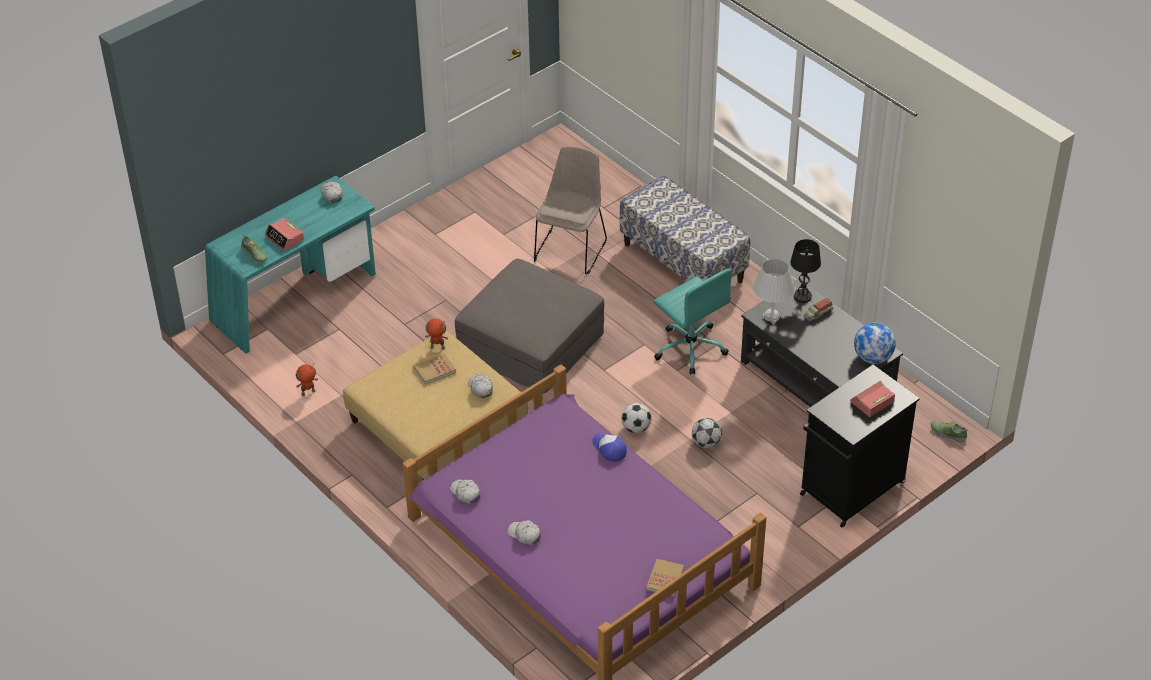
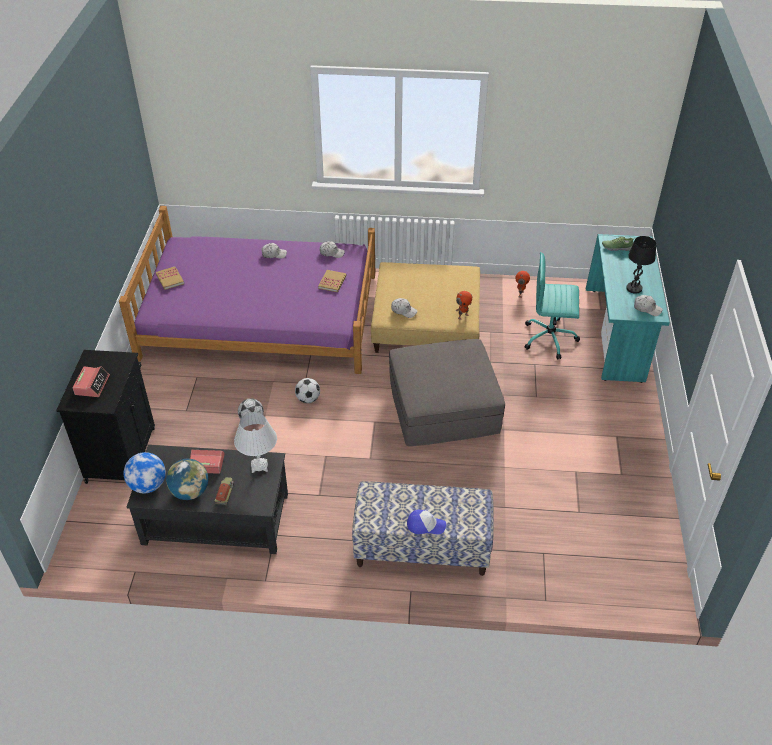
camera: 135 degrees right, 0 degrees up
(285, 238) = (619, 266): alarm clock -> alarm clock (206, 463)
(434, 370) = (444, 303): book -> book (332, 282)
(571, 249) = (515, 495): beige chair -> none
(609, 449) = (279, 320): cap -> cap (425, 525)
(690, 347) = (335, 479): turquoise office chair -> turquoise office chair (550, 338)
(802, 296) = (252, 501): black table lamp -> black table lamp (634, 288)
(843, 332) = (190, 492): none -> globe
(948, 433) = (75, 545): shoe -> none

